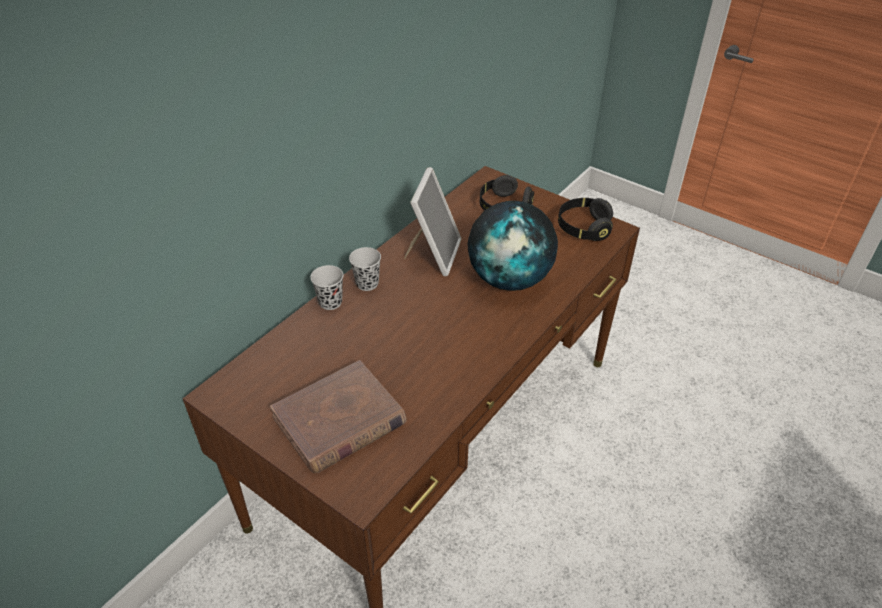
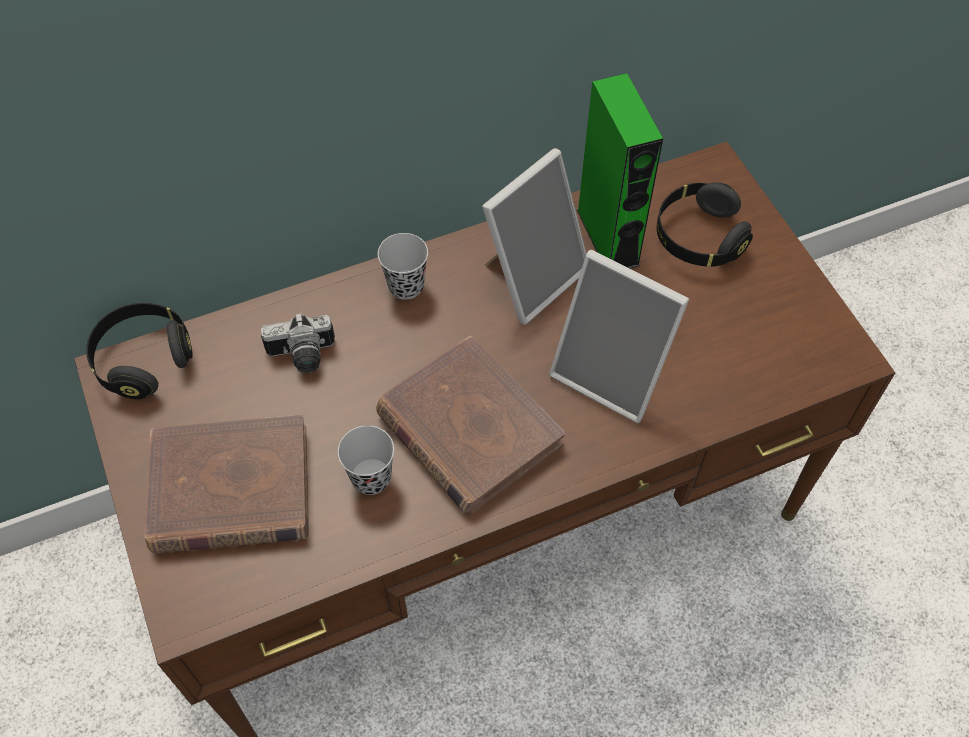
camera: 30 degrees right, 15 degrees up
(330, 302) = (337, 295): black cup -> black cup (371, 478)
(332, 339) = (302, 356): none -> camera
(455, 333) = (468, 429): none -> brown book
(459, 224) = (607, 237): none -> green speaker
(510, 279) = (612, 373): globe -> picture frame
(583, 228) = (798, 332): black headphones -> black headphones (144, 360)

